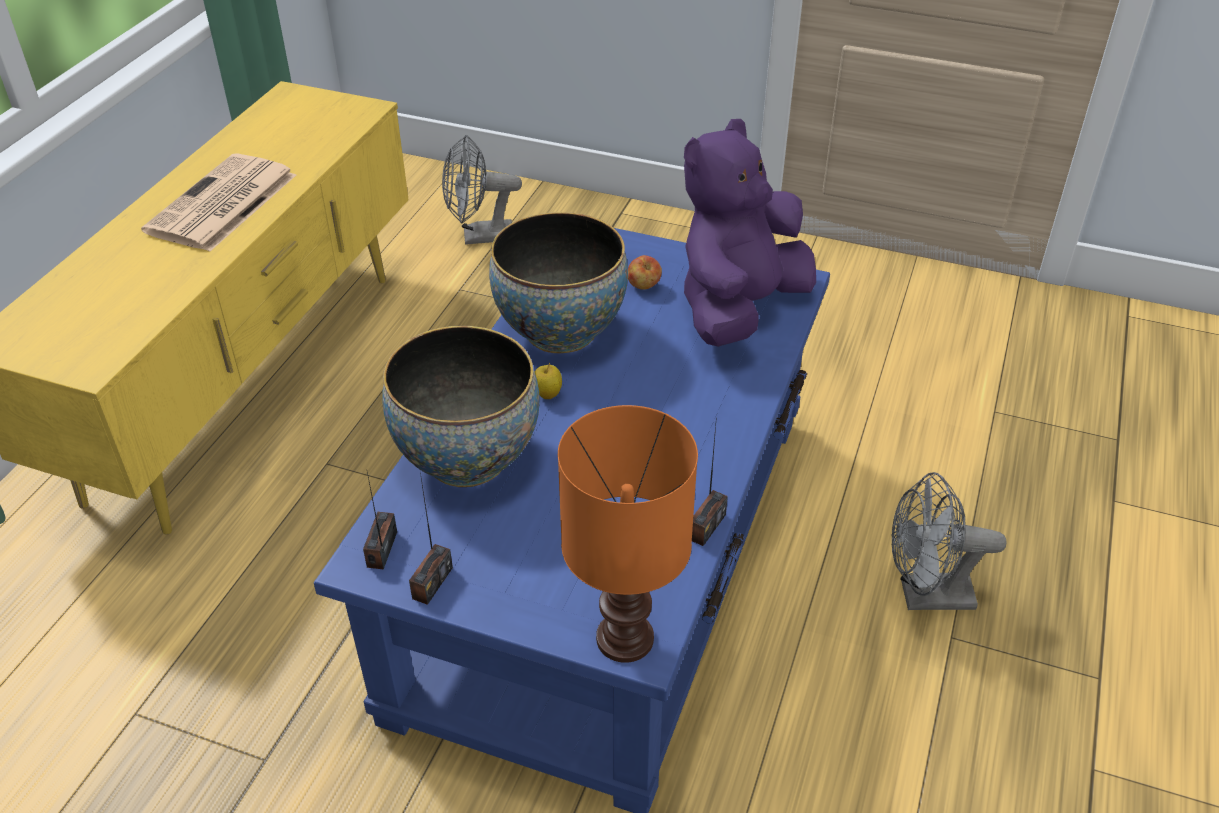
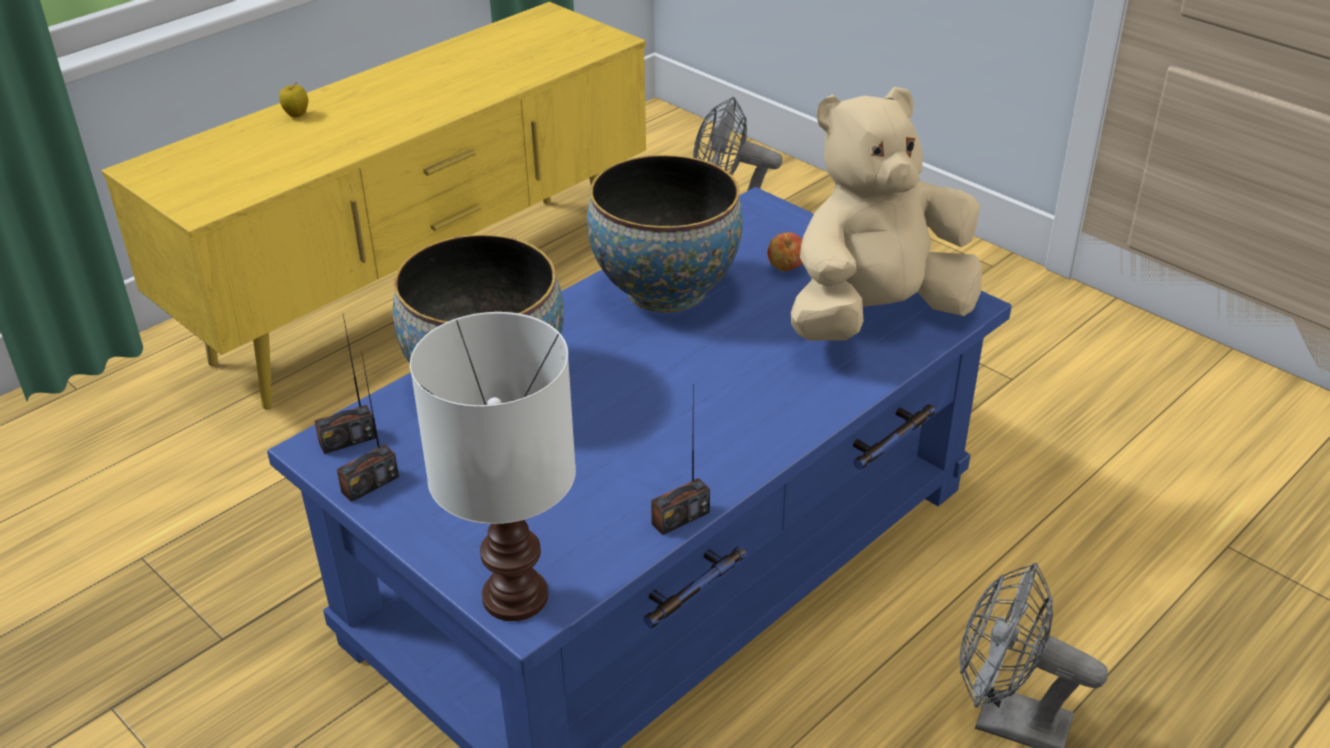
camera: 25 degrees right, 5 degrees down
(222, 205) = (414, 98): newspaper -> none
(382, 549) = (347, 440): radio -> radio turned 150 degrees counterclockwise
(547, 395) = (608, 346): apple -> apple (296, 115)
(623, 637) = (515, 594): orange table lamp -> white table lamp
(739, 309) = (876, 315): purple plush toy -> beige plush toy

